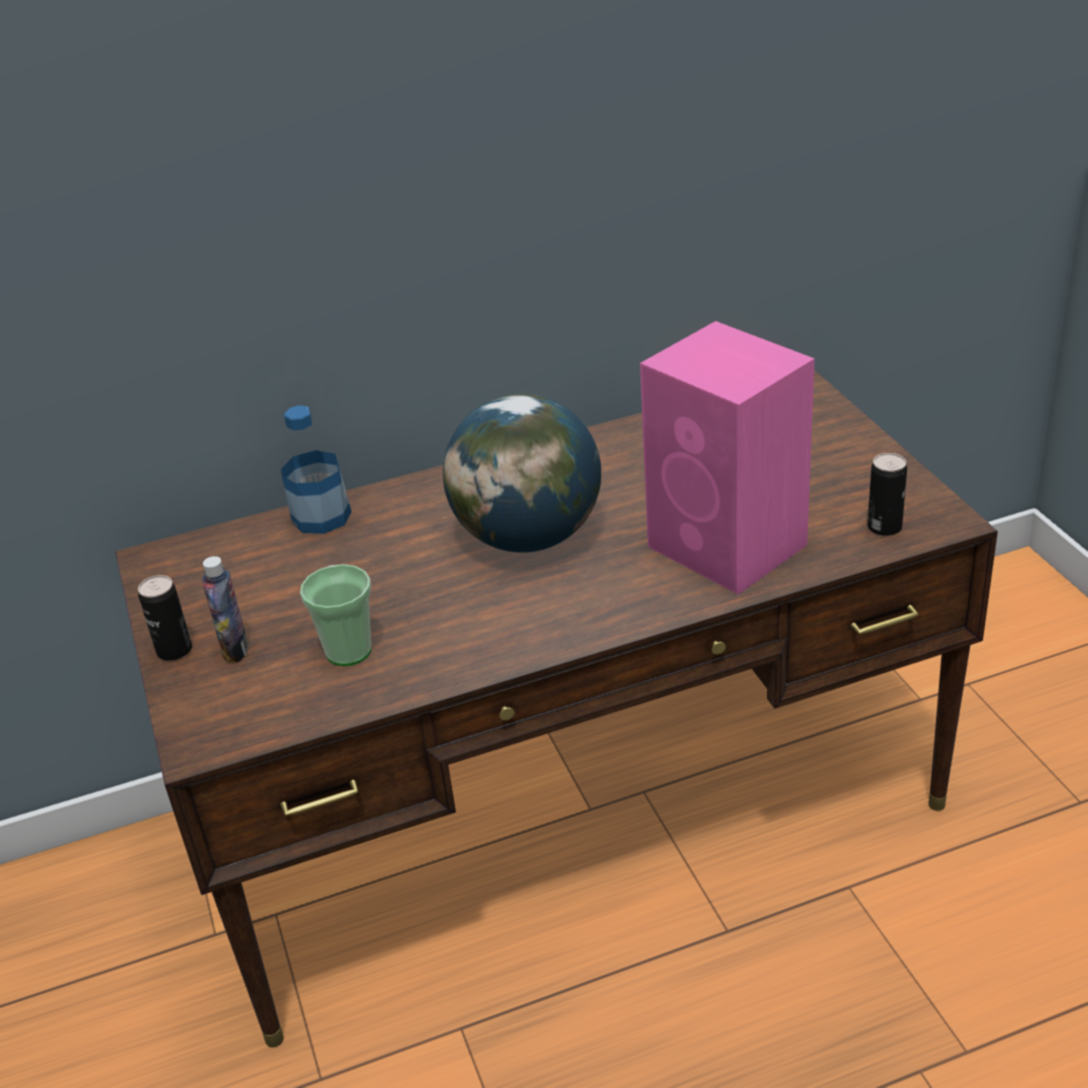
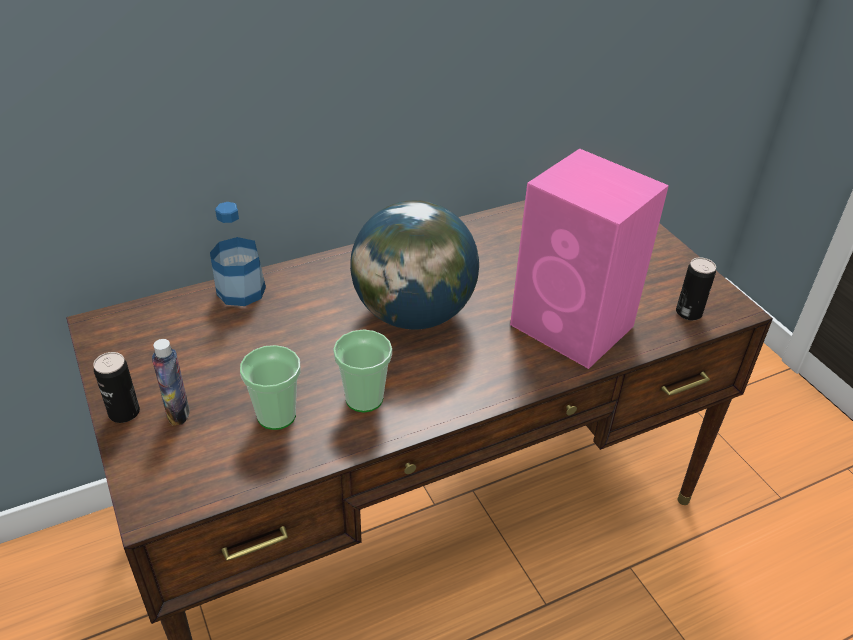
camera: 10 degrees left, 5 degrees up
(454, 632) = (364, 398): none -> cup

